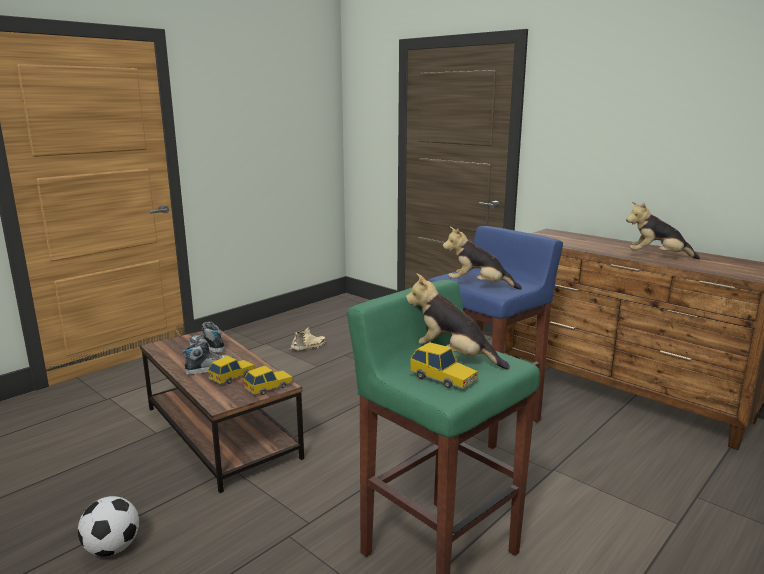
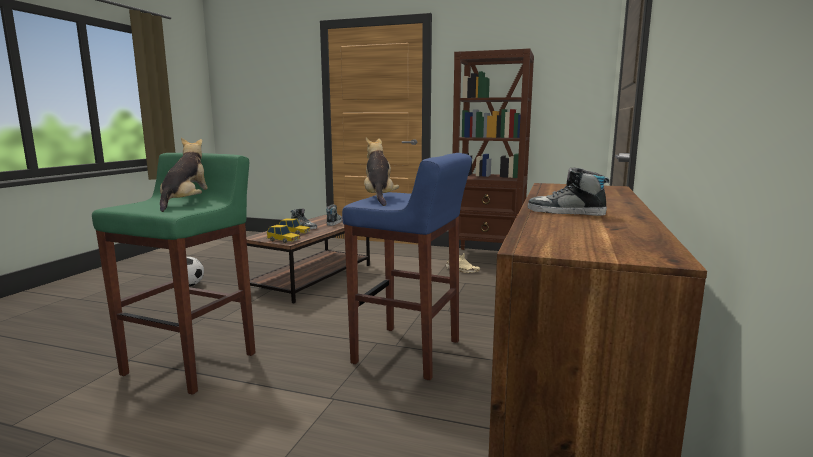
camera: 65 degrees right, 5 degrees down
(284, 326) = (488, 257): none -> brown bookcase
(443, 378) = (145, 204): toy car -> none
(657, 257) = (565, 212): plush toy -> shoe

